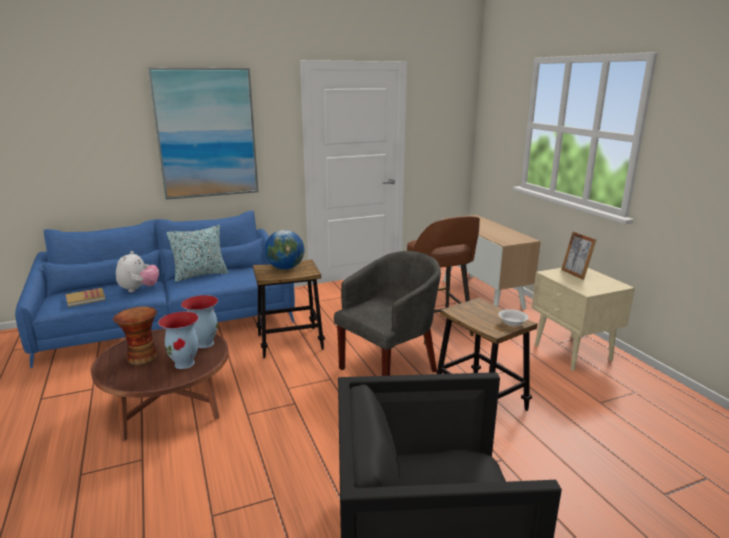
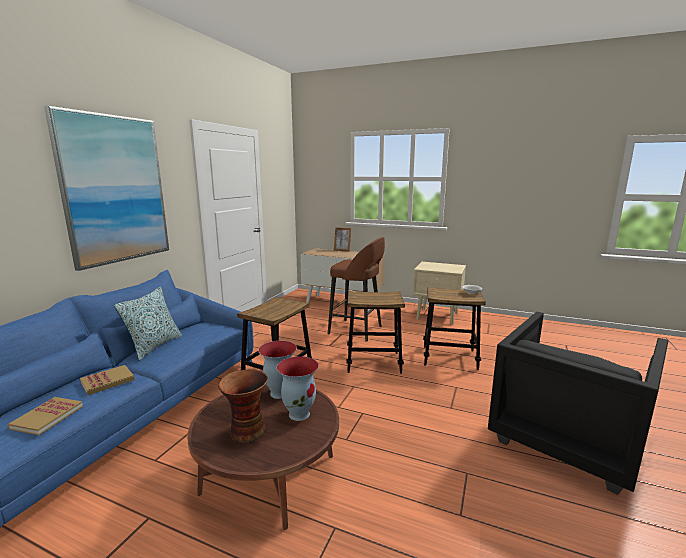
camera: 45 degrees left, 5 degrees down
(139, 289) = (108, 381): plush toy -> book
(285, 268) = (270, 307): globe -> none
(389, 367) = (373, 362): grey armchair -> stool
(575, 274) = (431, 266): picture frame -> picture frame (342, 250)

